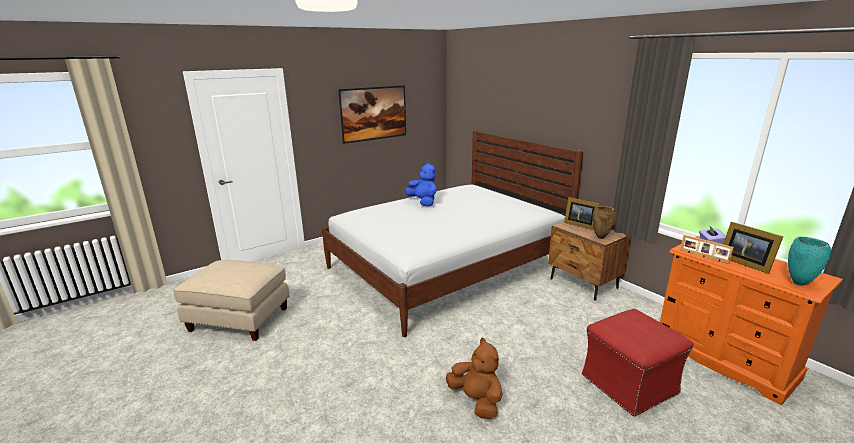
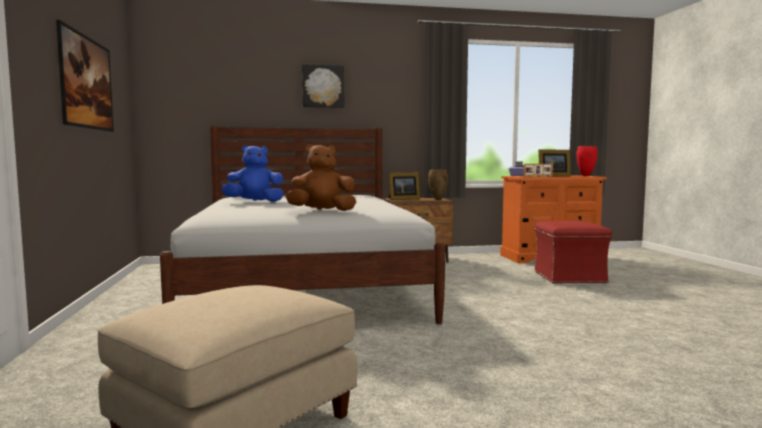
camera: 65 degrees left, 15 degrees down
(476, 400) = (575, 315): brown plush toy -> brown plush toy (322, 211)
(545, 104) = (323, 86): none -> picture
(799, 283) = (585, 176): turquoise vase -> red vase

